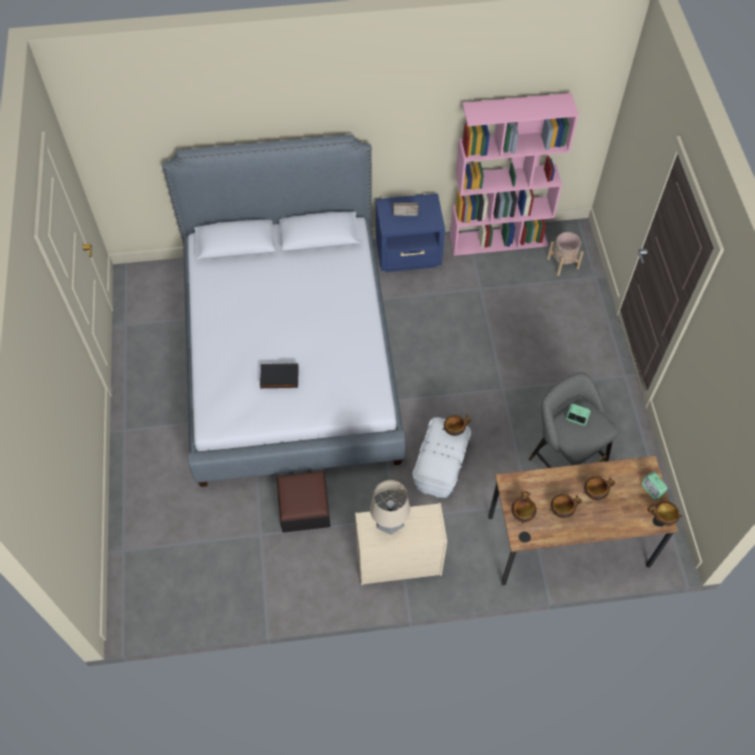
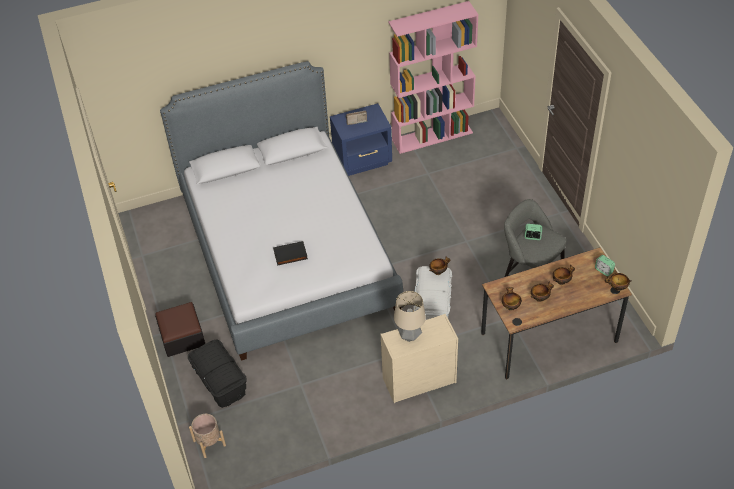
camera: 10 degrees left, 10 degrees down
(169, 509) = (220, 382): none -> black storage box
(304, 508) = (331, 358): ottoman -> ottoman (182, 336)
(562, 263) = (488, 143): beige planter -> beige planter (209, 443)

